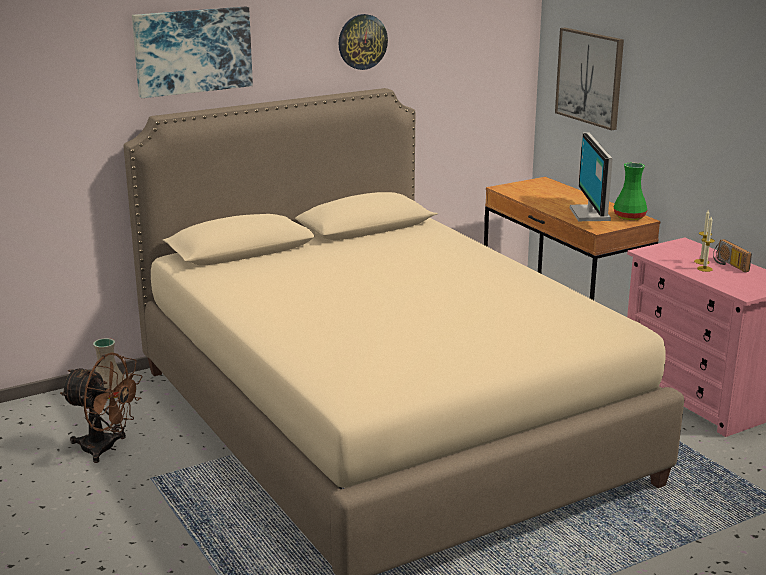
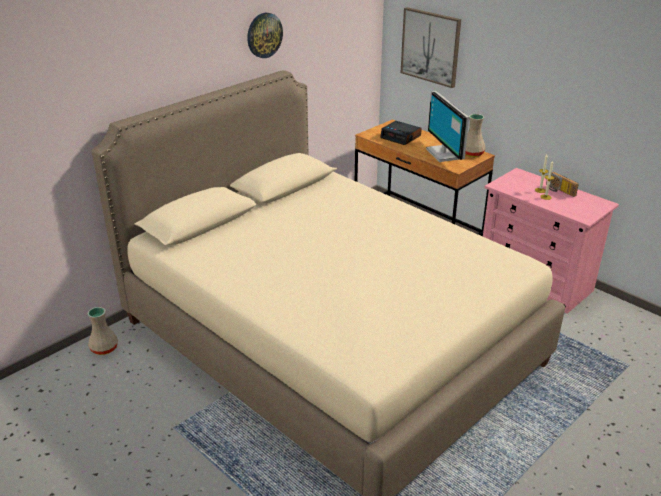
camera: 15 degrees left, 10 degrees up
(106, 448) = (125, 404): brown fan -> none
(192, 51) = (138, 62): picture -> none
(544, 194) = (401, 137): none -> alarm clock
(629, 217) = (472, 154): green vase -> beige vase

